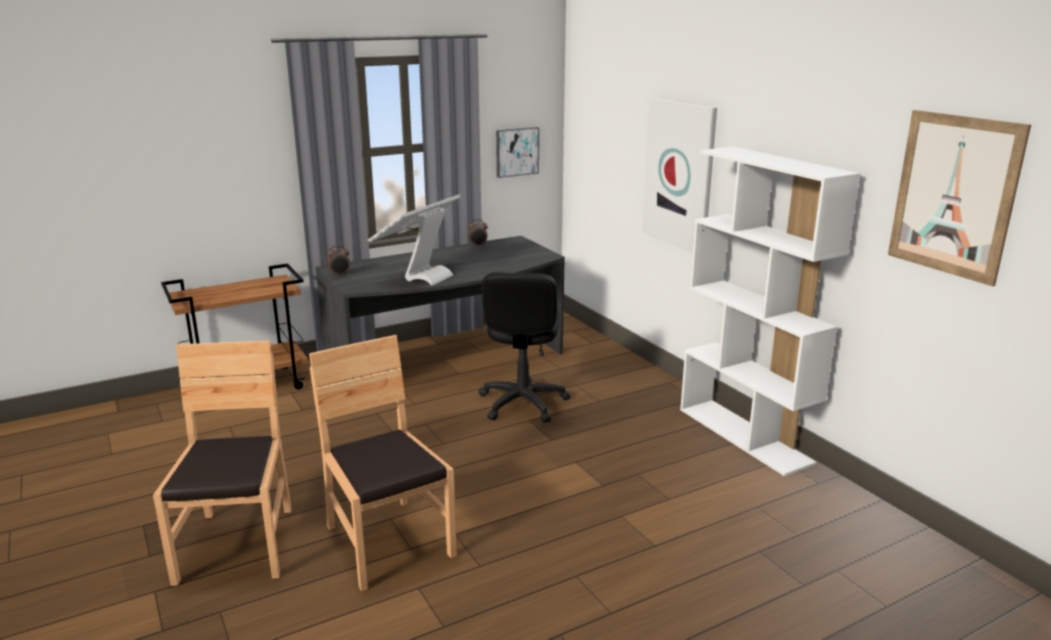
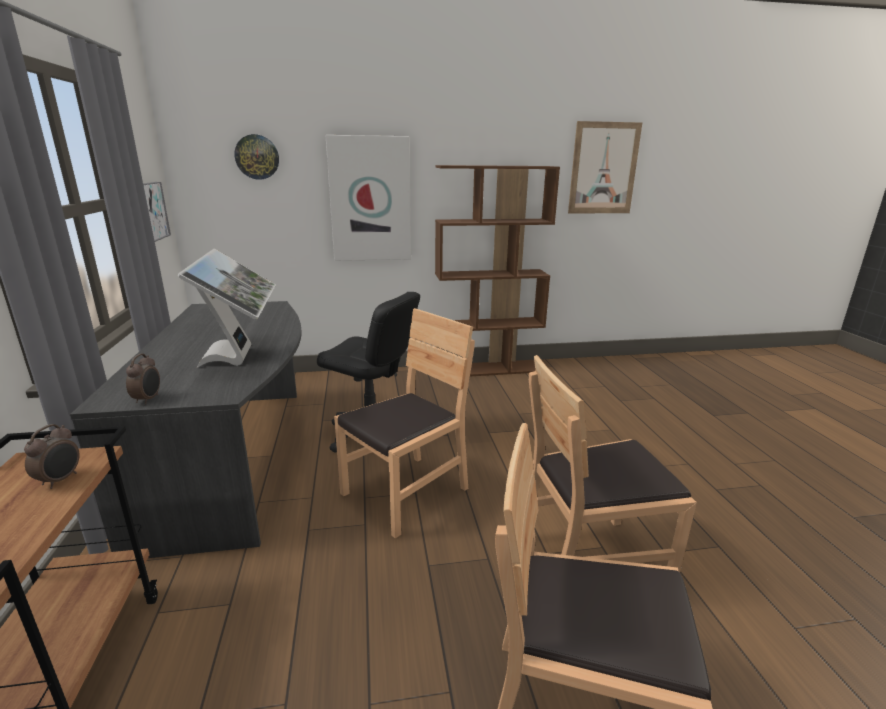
camera: 70 degrees left, 0 degrees up
(419, 276) = (241, 356): monitor -> monitor turned 150 degrees counterclockwise
(441, 439) = (406, 492): none -> brown chair
(478, 246) = (188, 321): alarm clock -> alarm clock (61, 480)
(610, 113) = (257, 157): none -> wall clock
(745, 435) = (488, 369): white bookcase -> brown bookcase

